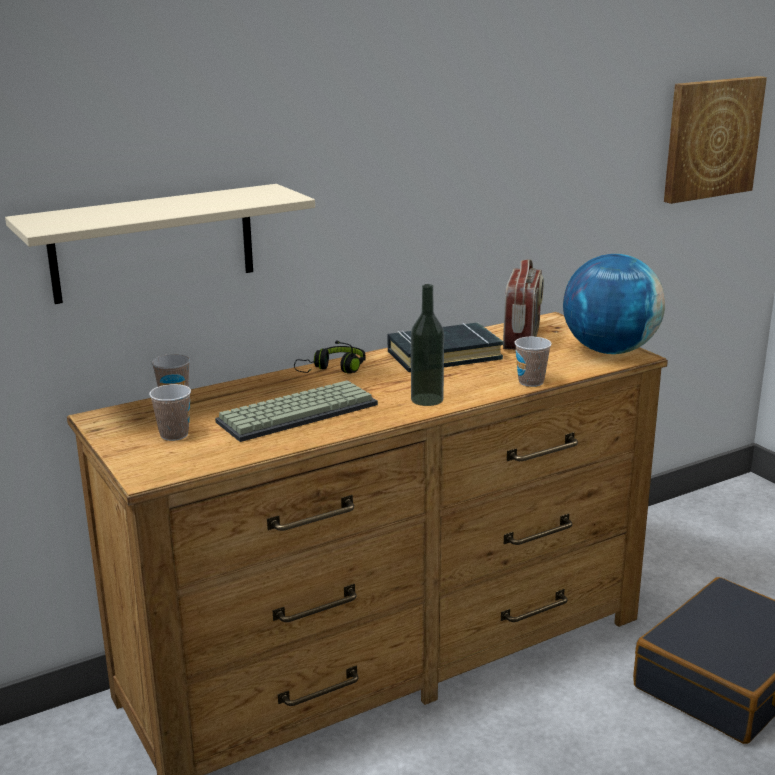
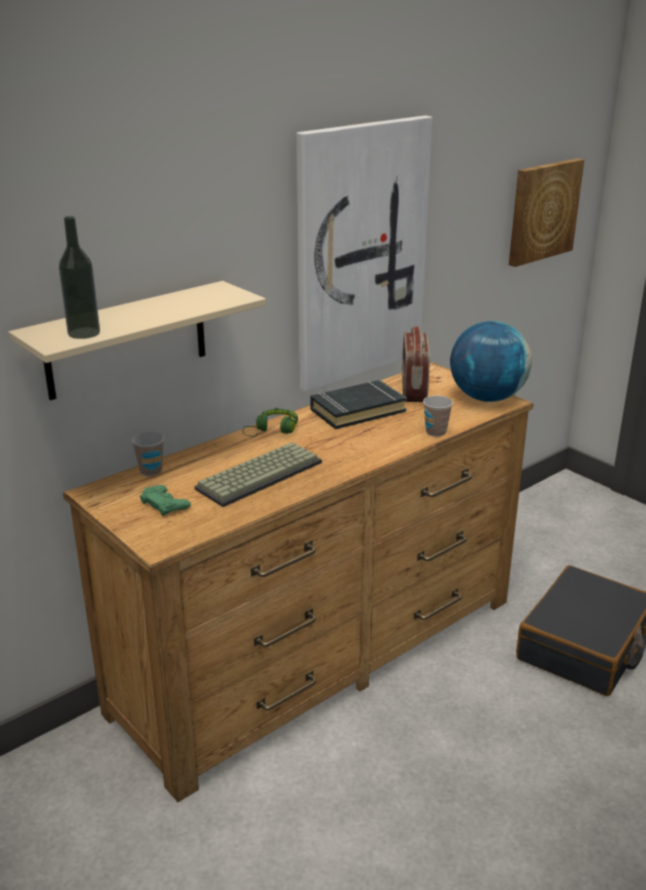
camera: 10 degrees left, 5 degrees up
(174, 435) = (165, 504): cup -> green game controller
(334, 369) = (273, 430): black headphones -> green headphones
(427, 399) = (359, 455): bottle -> bottle (84, 333)
(459, 167) = (360, 253): none -> picture

